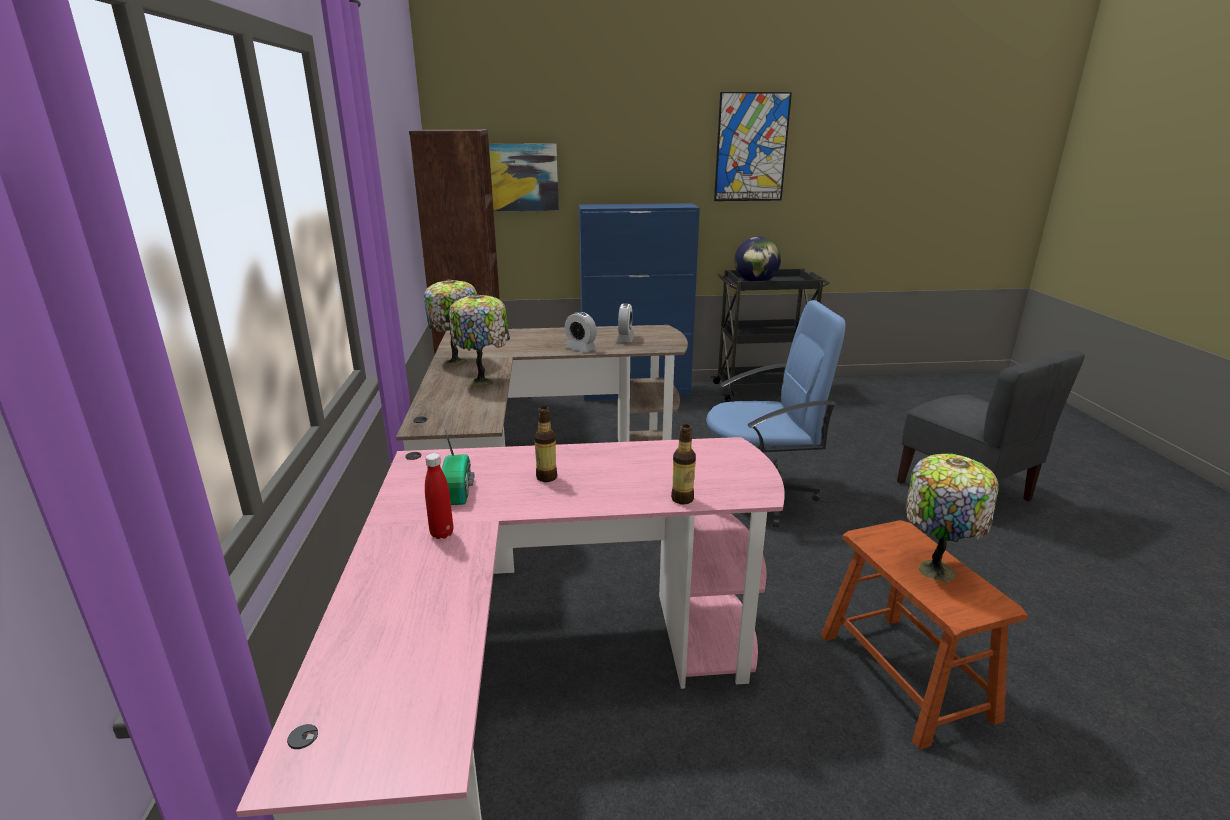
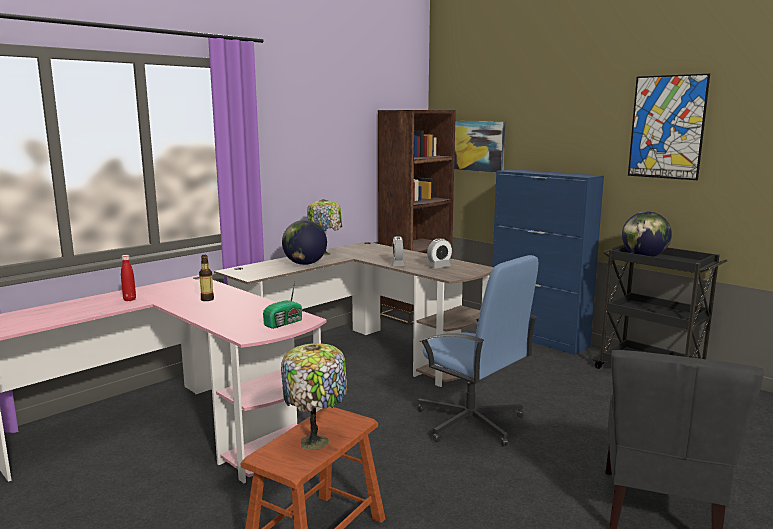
camera: 50 degrees right, 10 degrees down
(459, 490) = (173, 291): radio -> radio (285, 323)
(483, 382) = (304, 264): table lamp -> globe
(682, 499) = (219, 324): bottle -> none

